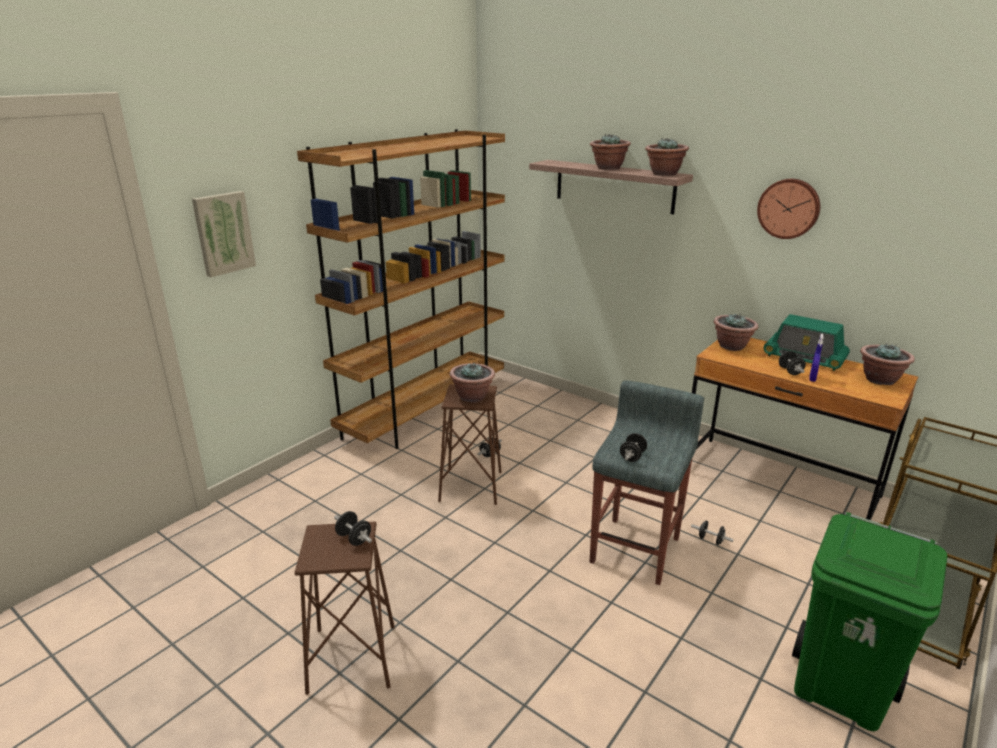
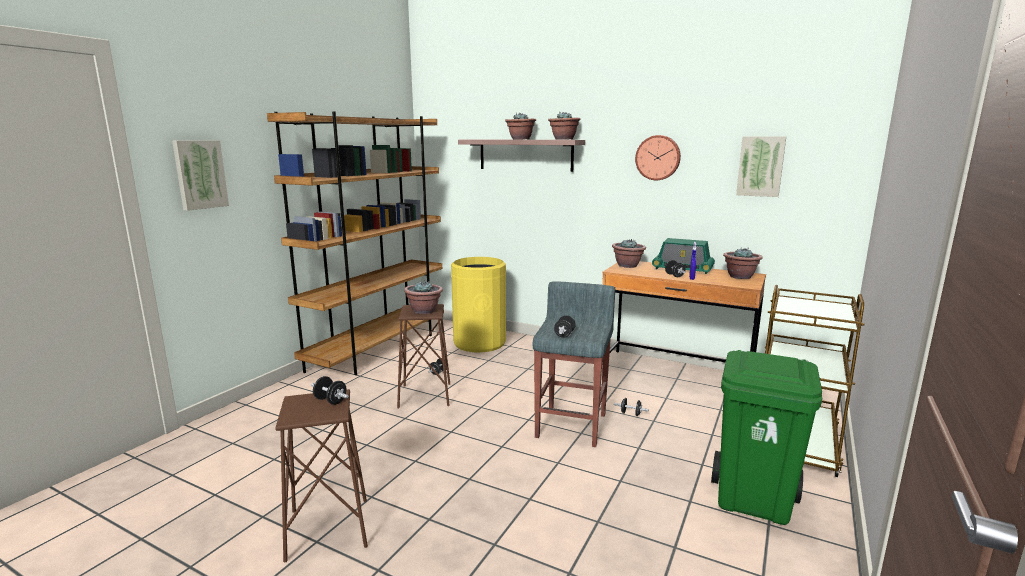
camera: 10 degrees left, 10 degrees down
(543, 412) = (479, 343): none -> yellow trash can
(932, 235) = (760, 166): none -> picture

